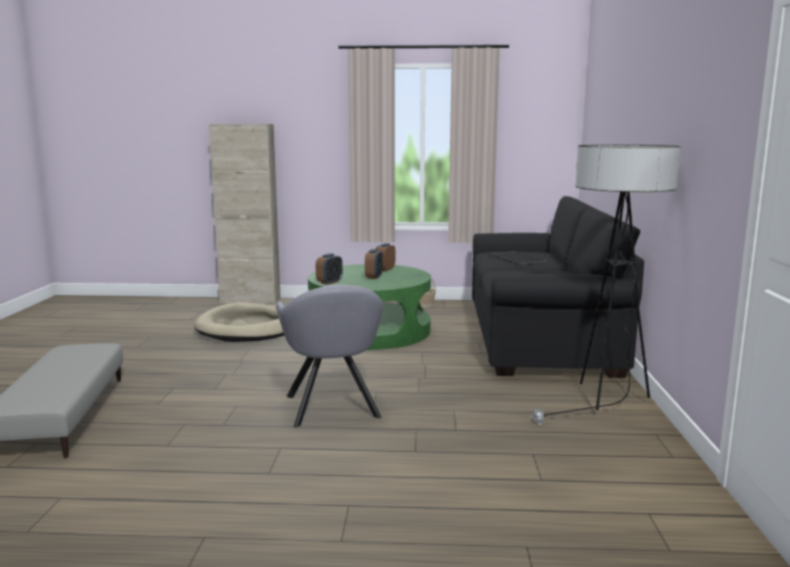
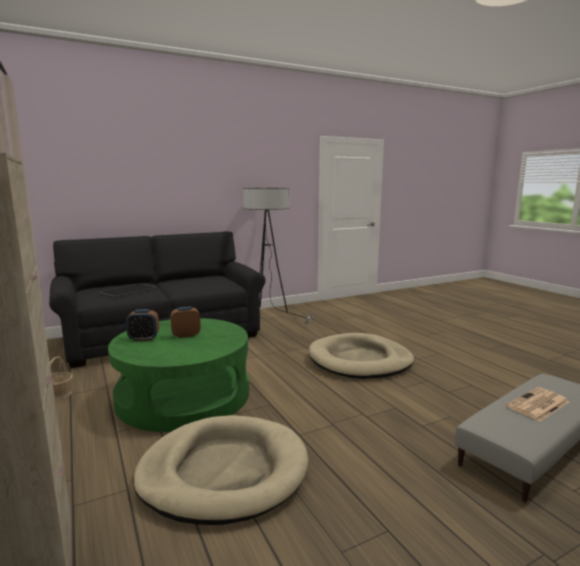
camera: 120 degrees left, 0 degrees up
(59, 372) = (538, 405): none -> newspaper
(329, 282) = (226, 345): alarm clock -> none
(332, 409) = (360, 360): grey armchair -> beige dog bed

